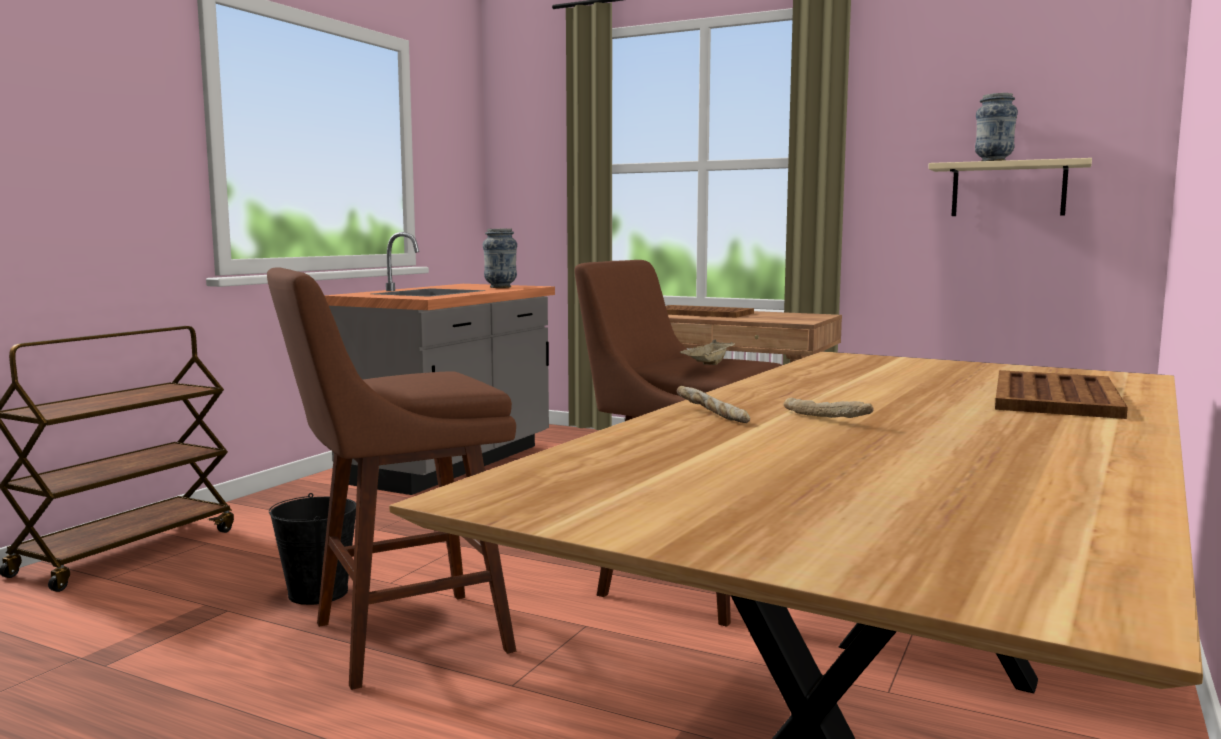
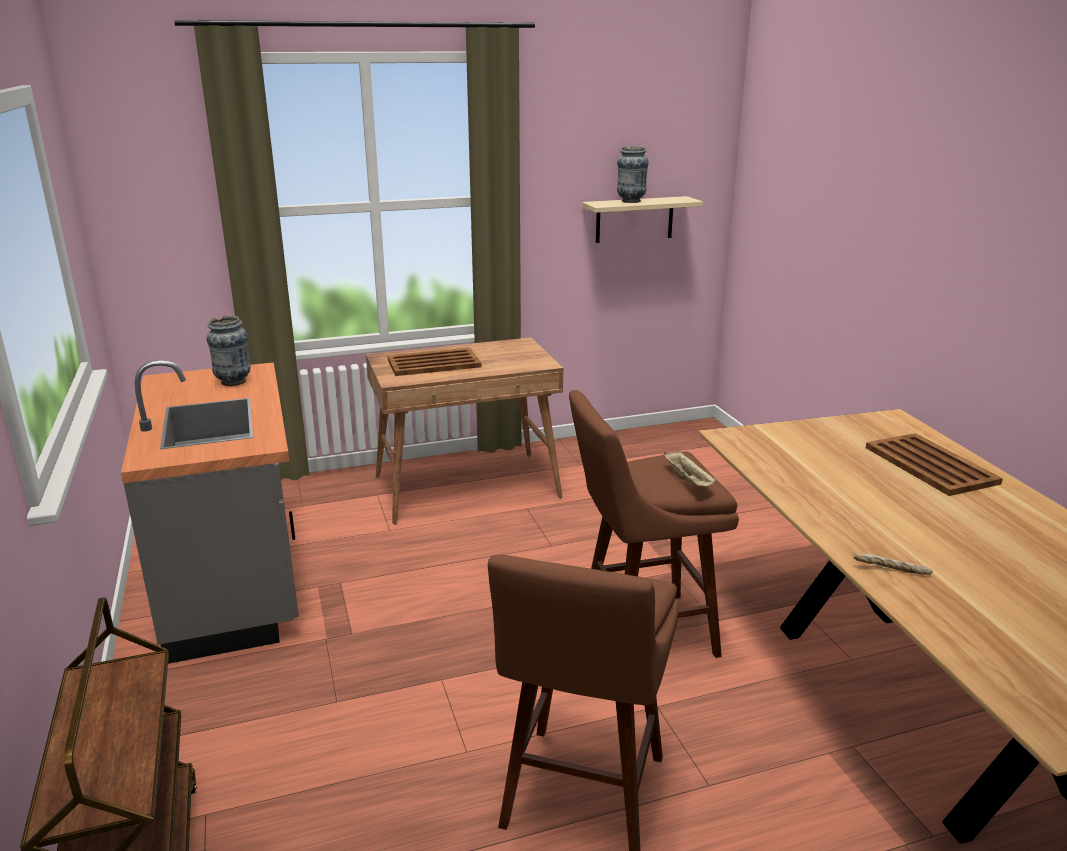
camera: 45 degrees left, 15 degrees up
(318, 593) = (436, 799): black bucket -> none
(826, 418) = (931, 546): bread -> none

